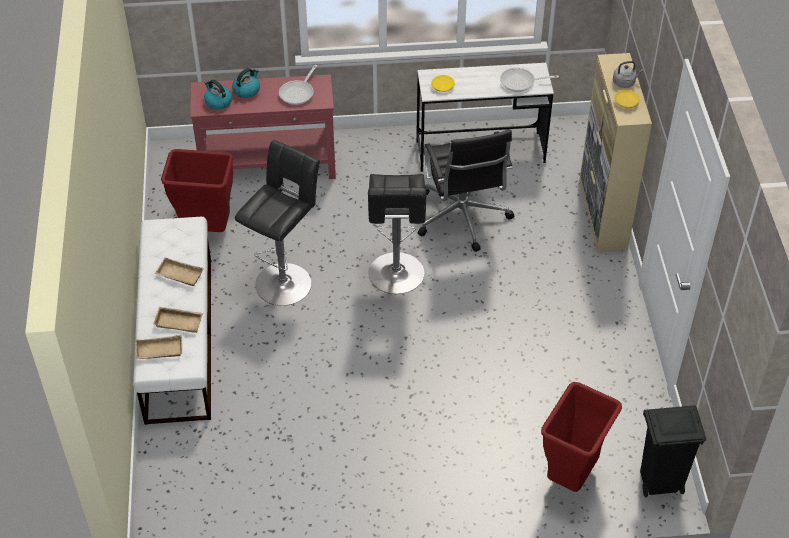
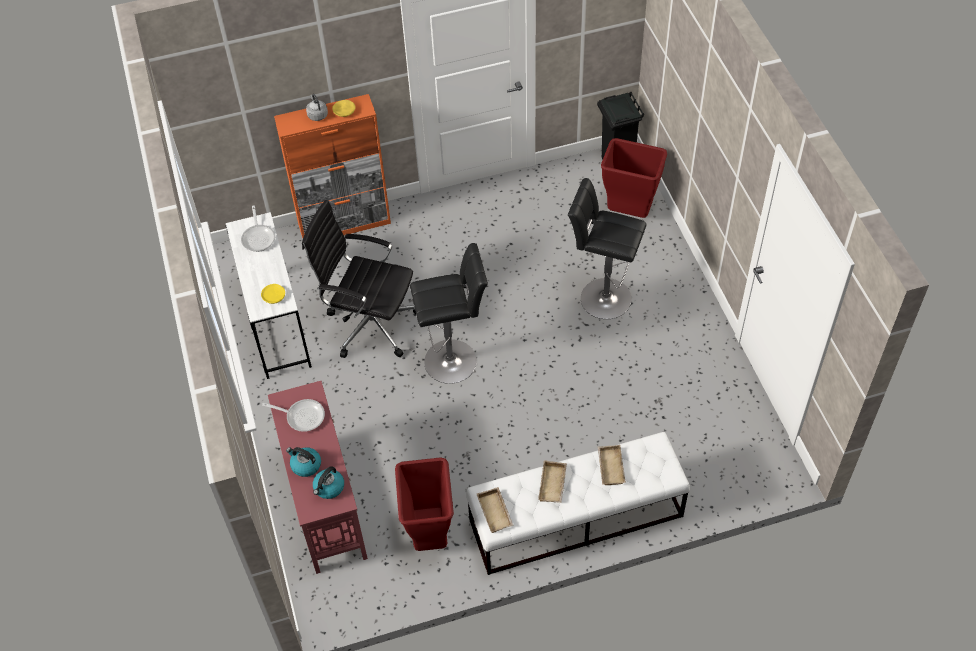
camera: 100 degrees left, 5 degrees up
(159, 351) = (650, 473): beige tray -> beige tray (496, 512)
(285, 281) = (482, 447): black stool -> black stool (602, 297)
(462, 218) = (370, 323): black office chair -> black office chair turned 135 degrees counterclockwise
(602, 214) = (345, 224): beige cabinet -> orange cabinet

